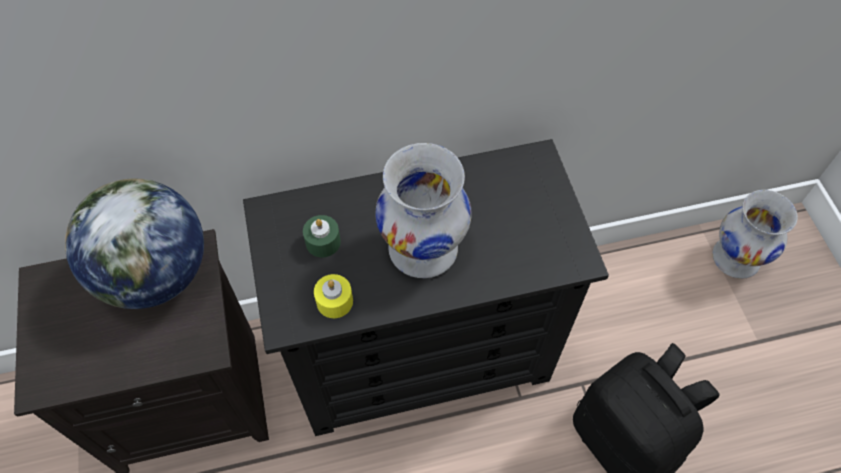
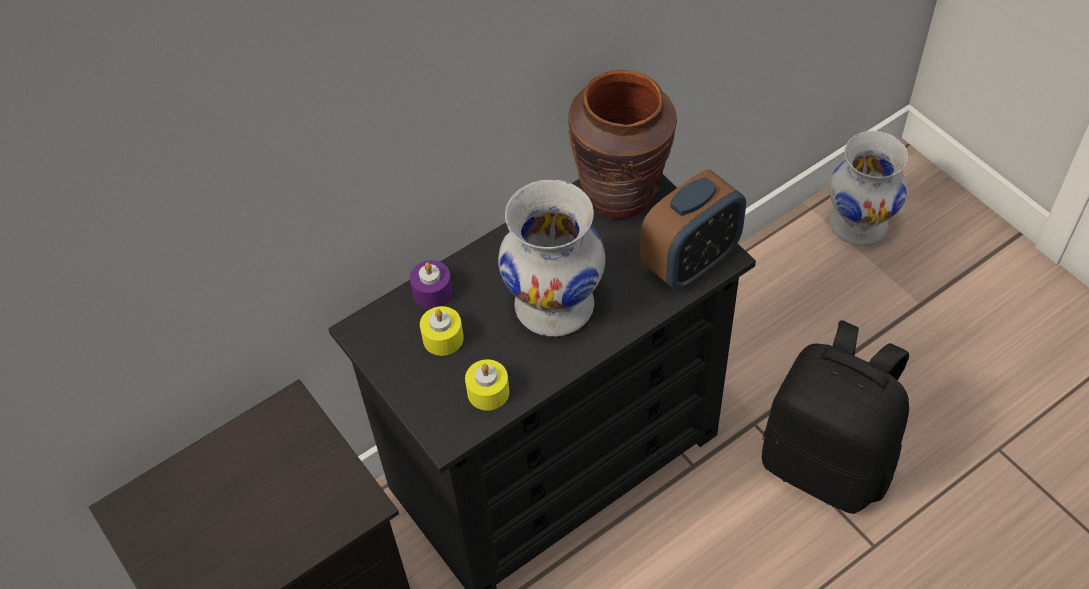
camera: 20 degrees left, 5 degrees down
(155, 275) = (258, 451): globe -> none
(323, 242) = (443, 338): green candle -> yellow candle
(334, 200) = (432, 292): none -> purple candle
(522, 175) = (620, 193): none -> brown vase
(552, 255) = (690, 262): none -> alarm clock

